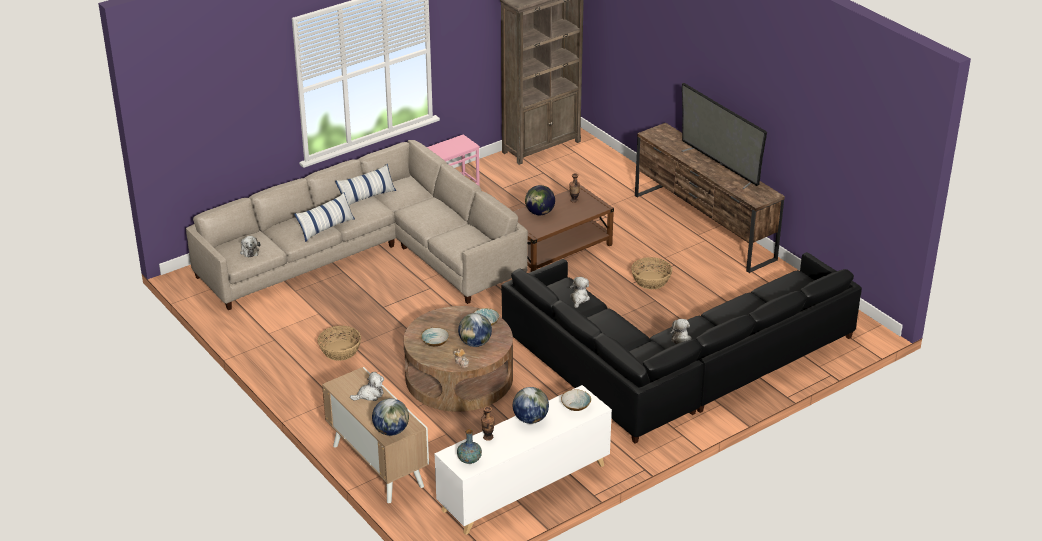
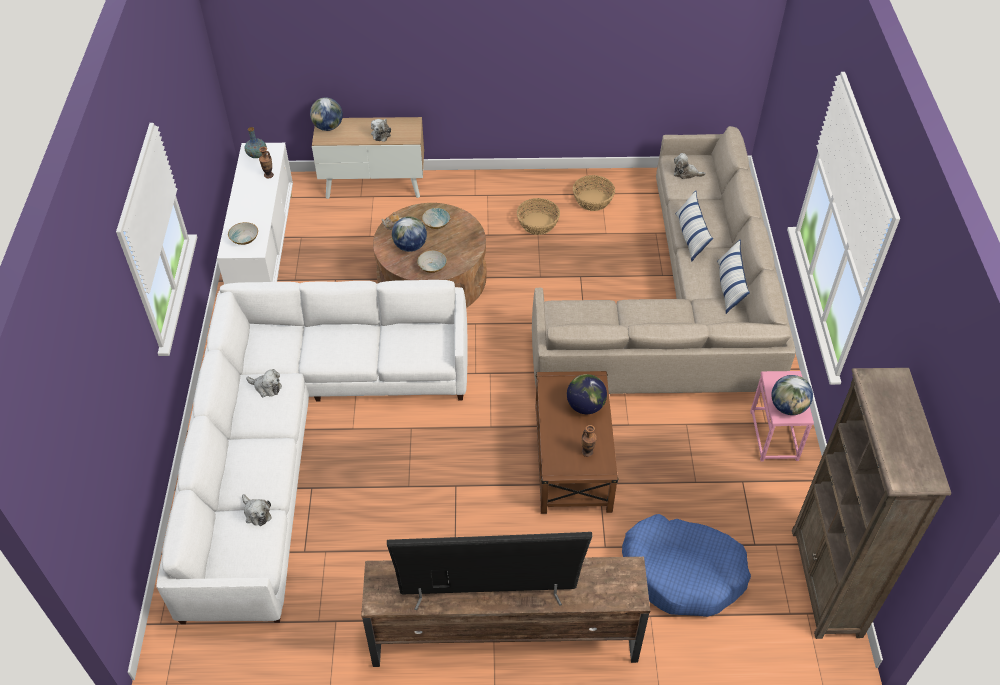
camera: 125 degrees right, 15 degrees up
(530, 419) = (260, 206): globe -> globe (788, 407)
(579, 298) = (405, 352): plush toy -> plush toy (256, 513)
(591, 188) = (682, 573): none -> blue dog bed
(650, 280) = (445, 506): basket -> basket (593, 200)
(674, 364) = (300, 434): black sofa -> white sofa

